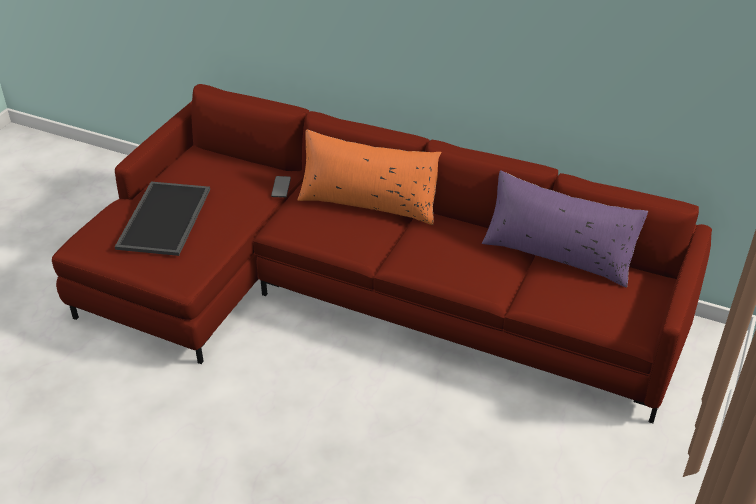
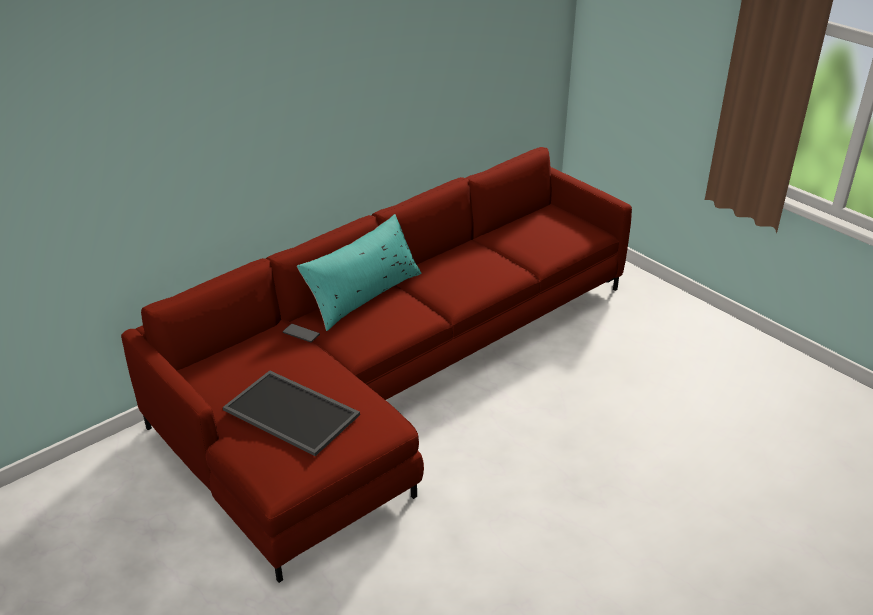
camera: 65 degrees left, 5 degrees down
(369, 202) = (363, 295): orange pillow -> turquoise pillow
(558, 254) = (498, 233): purple pillow -> none

